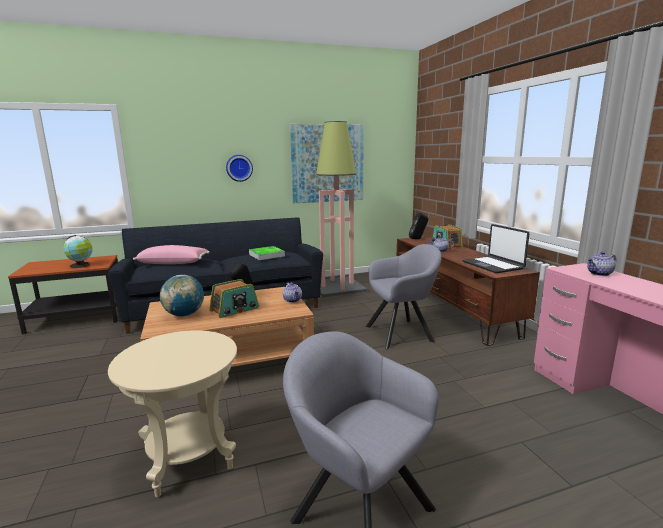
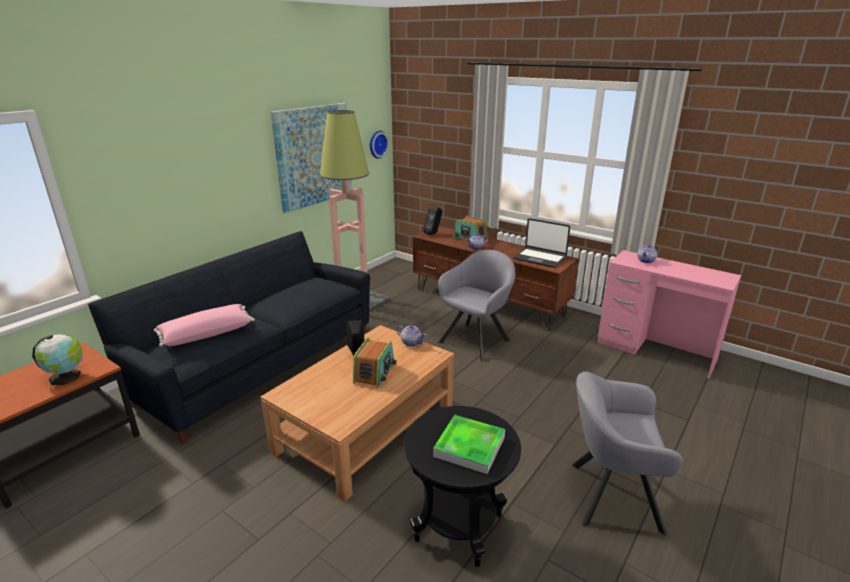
camera: 35 degrees left, 10 degrees up
(184, 315) = (333, 397): globe -> none
(188, 459) = (458, 528): beige side table -> black side table
(239, 168) = (218, 179): wall clock -> wall clock (377, 144)
(266, 255) = (306, 291): tray -> tray (469, 447)

